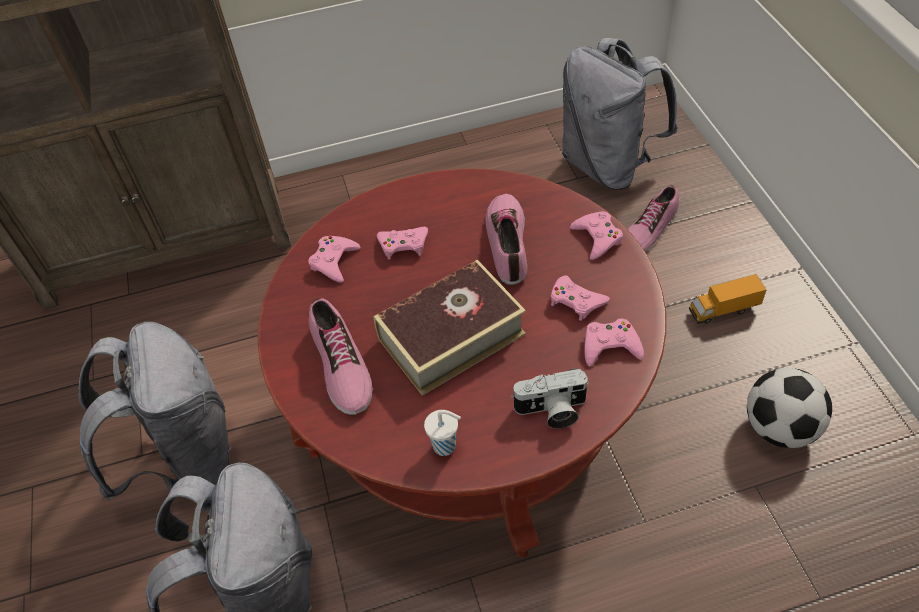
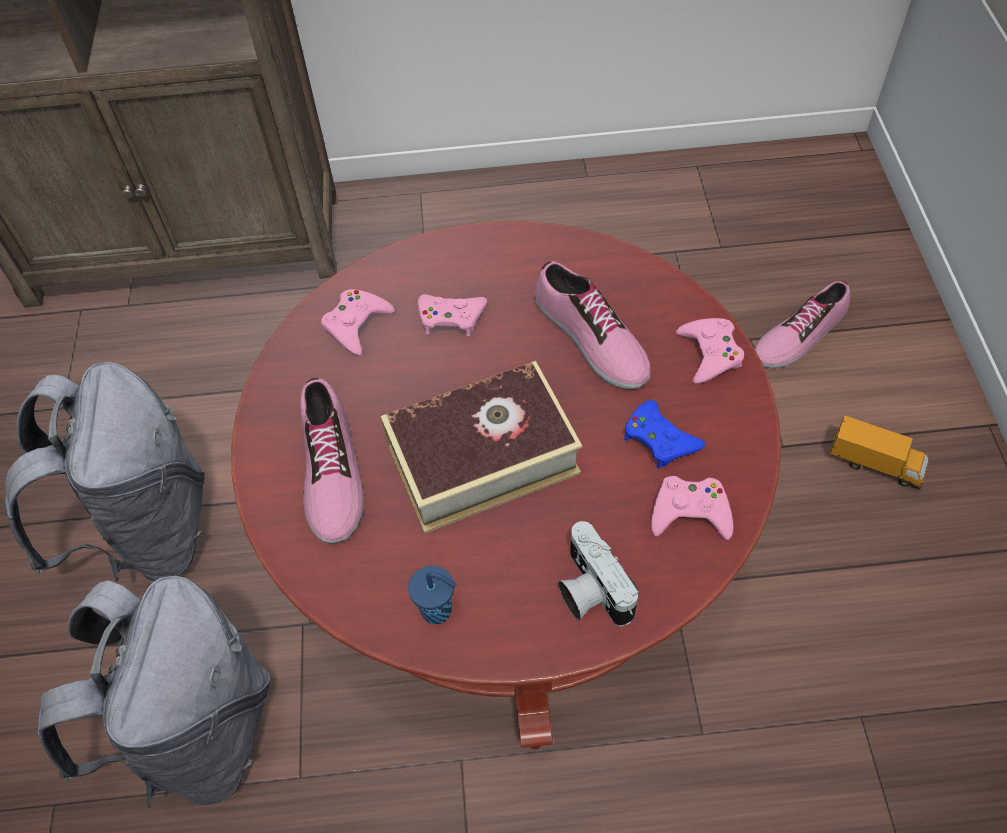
camera: 10 degrees right, 5 degrees up
(446, 446) = (438, 611): white cup -> blue cup
(509, 242) = (589, 339): shoe -> shoe turned 135 degrees clockwise
(552, 411) = (589, 590): camera -> camera turned 60 degrees clockwise
(576, 301) = (660, 439): pink game controller -> blue game controller
(608, 166) = (766, 237): grey backpack -> none
(723, 310) = (875, 465): toy truck -> toy truck turned 150 degrees counterclockwise
(779, 428) = (913, 644): football -> none

